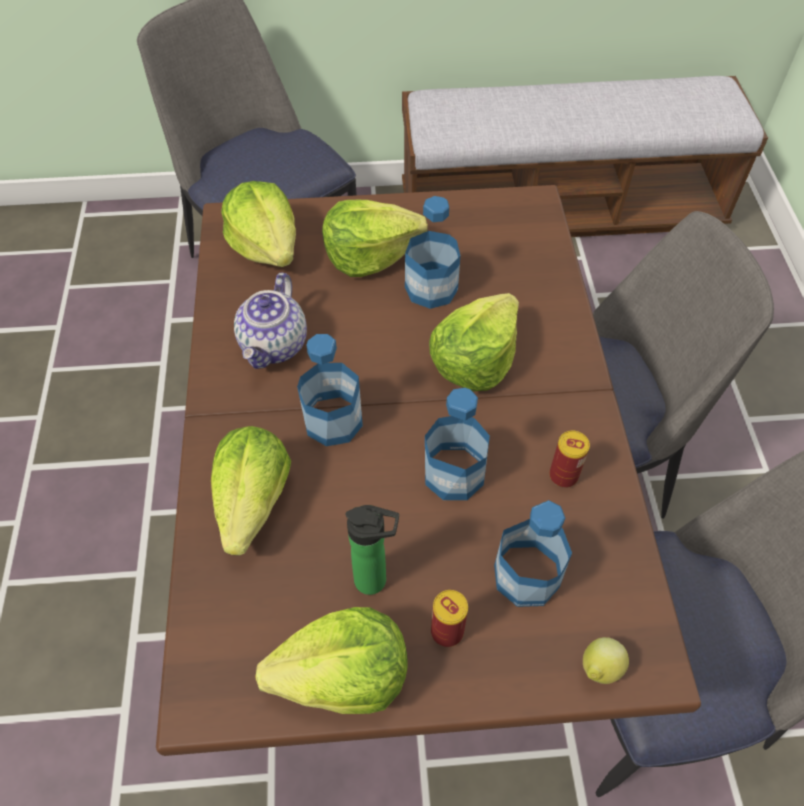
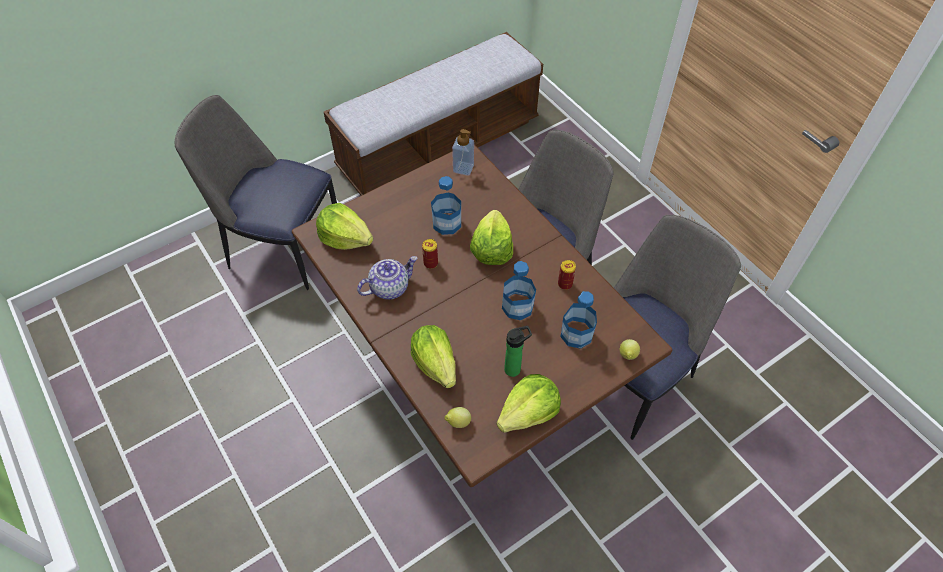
camera: 30 degrees left, 0 degrees up
(215, 623) = (457, 422): none -> lemon
(275, 345) = (389, 287): teapot -> teapot turned 105 degrees counterclockwise
(333, 421) = (445, 309): bottle -> none
(370, 255) = (404, 219): lettuce -> none
(447, 631) = (558, 373): can -> can (430, 263)
(515, 218) = (463, 168): none -> soap dispenser

